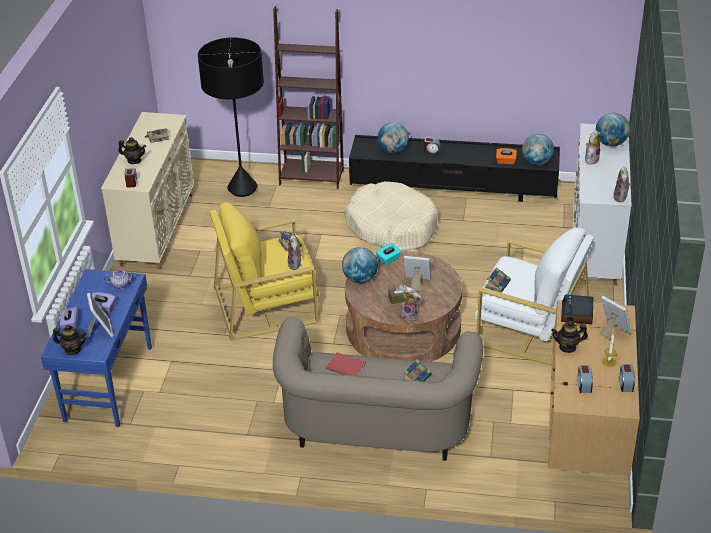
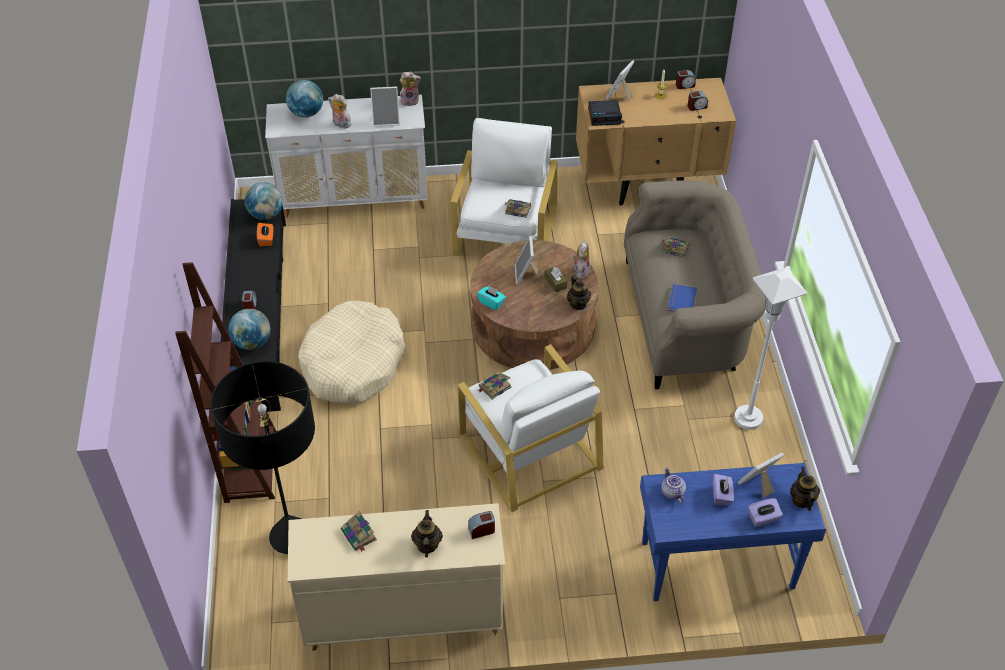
camera: 105 degrees left, 10 degrees up
(240, 440) = (748, 418): none -> white floor lamp
(266, 304) = (529, 450): yellow armchair -> white armchair
(296, 265) = (533, 373): plush toy -> none
(346, 366) = (680, 300): red book -> blue book
(360, 279) = (532, 320): globe -> none
(568, 347) = (652, 118): teapot -> teapot (578, 304)
(593, 183) = (386, 120): none -> picture frame

